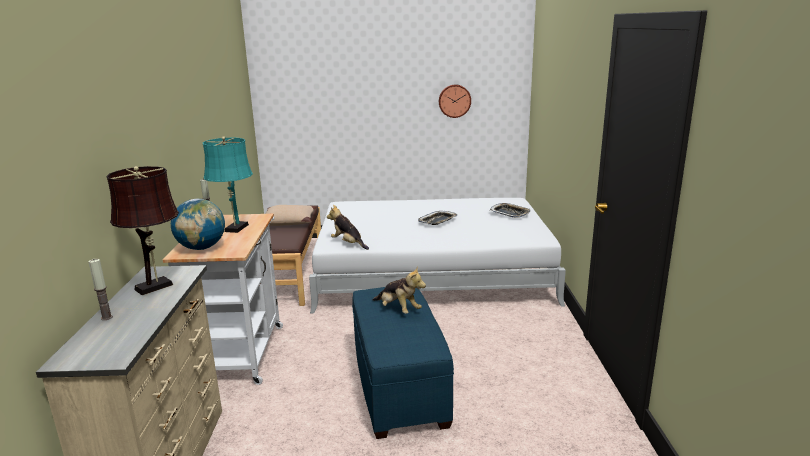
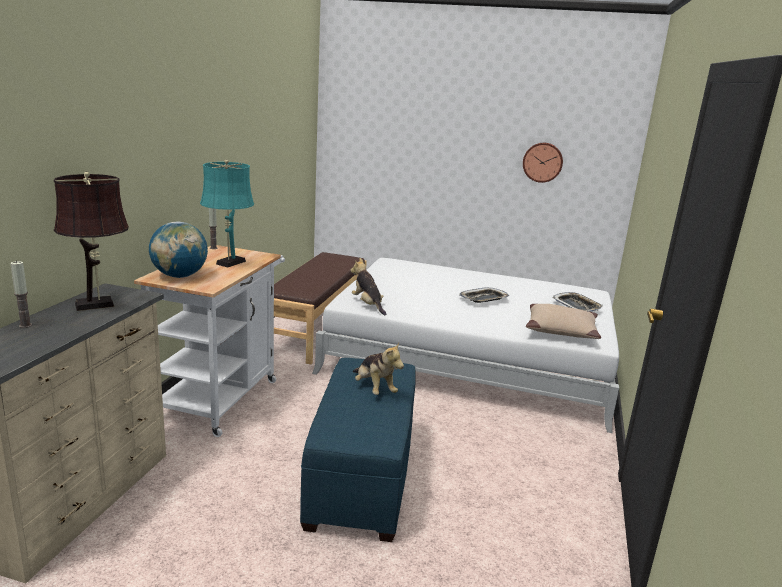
camera: 15 degrees right, 0 degrees up
(289, 222) = (322, 270): beige pillow -> beige pillow (561, 330)

